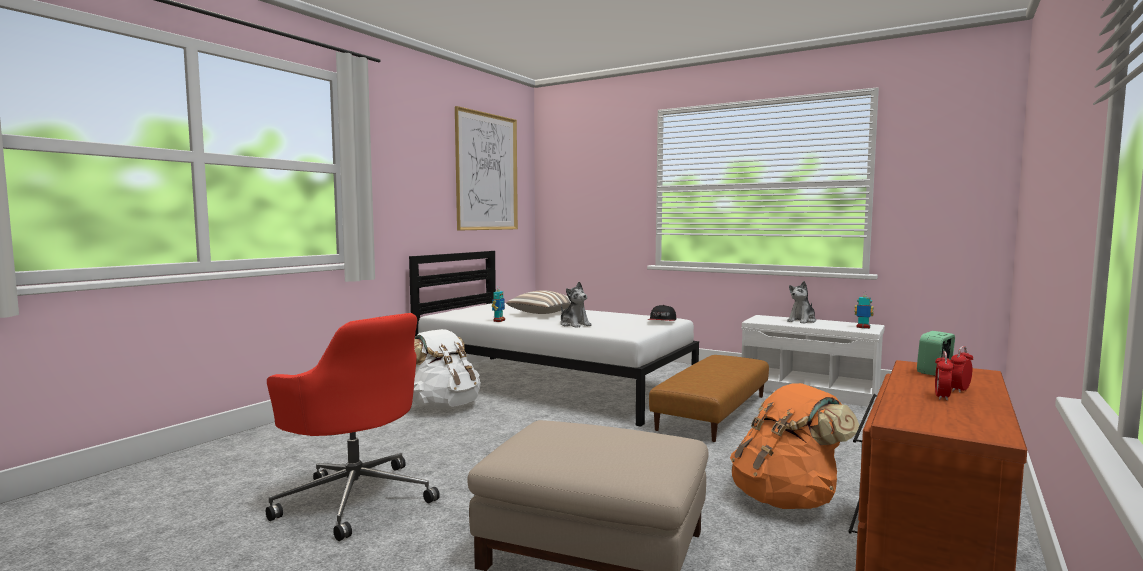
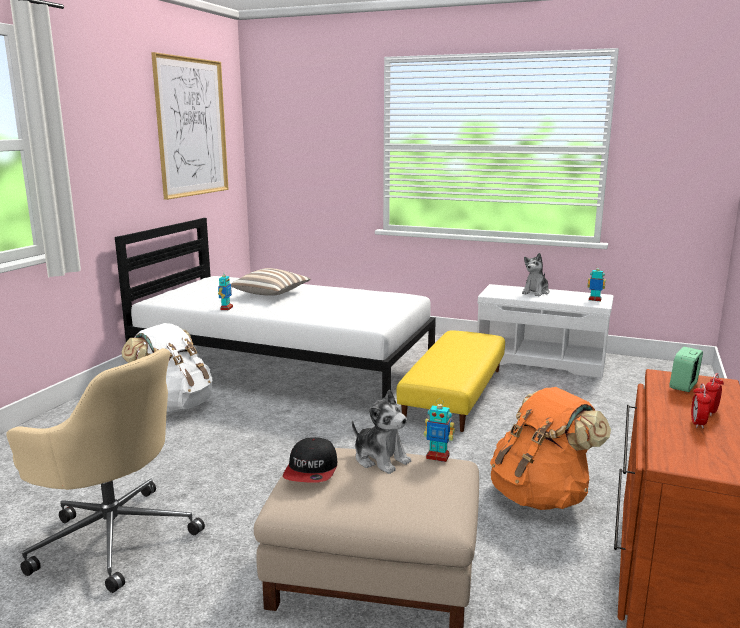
camera: 10 degrees left, 10 degrees up
(355, 498) = (113, 537): red office chair -> beige office chair
(574, 325) = (310, 311): plush toy -> plush toy (380, 459)
(662, 321) = (400, 301): cap -> cap (311, 470)
(664, 432) = (438, 457): none -> toy robot
(712, 412) = (453, 394): brown ottoman -> yellow ottoman

